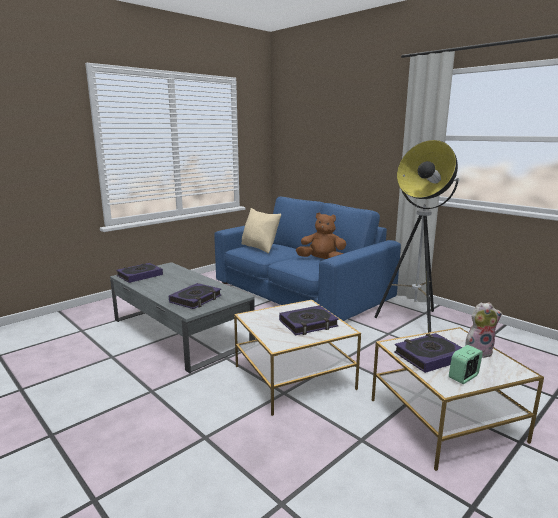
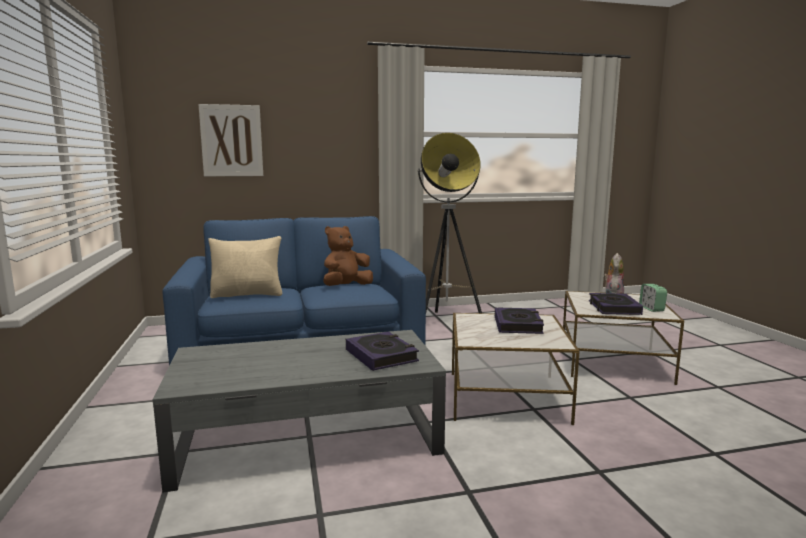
camera: 60 degrees left, 5 degrees down
(140, 275) = (204, 375): book -> none
(316, 142) = (231, 141): none -> picture

